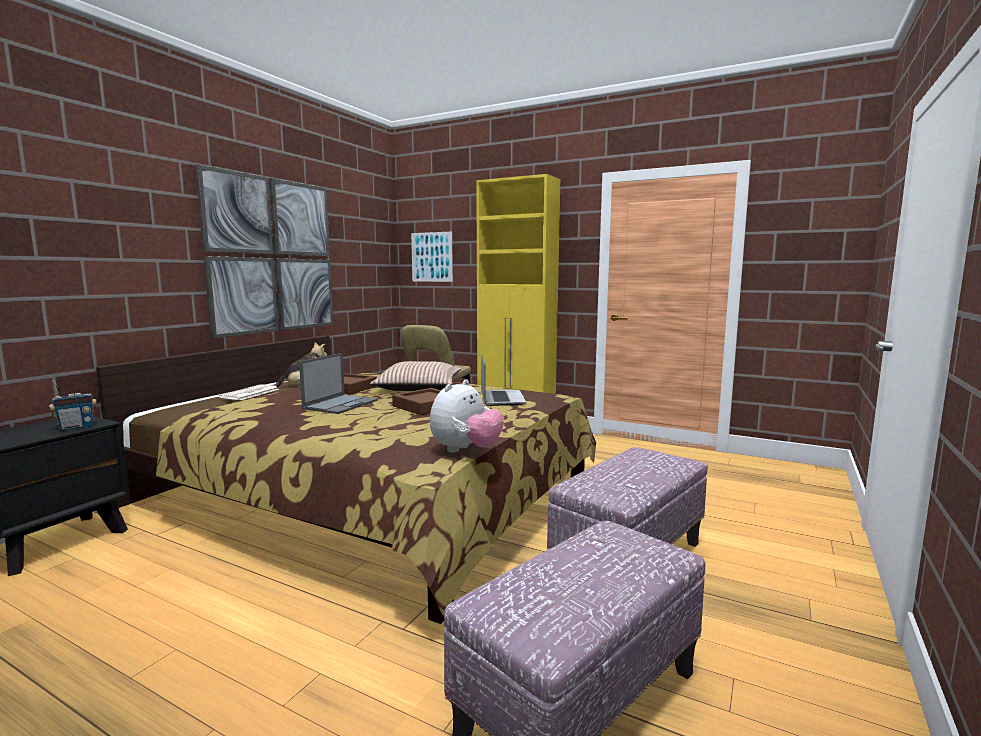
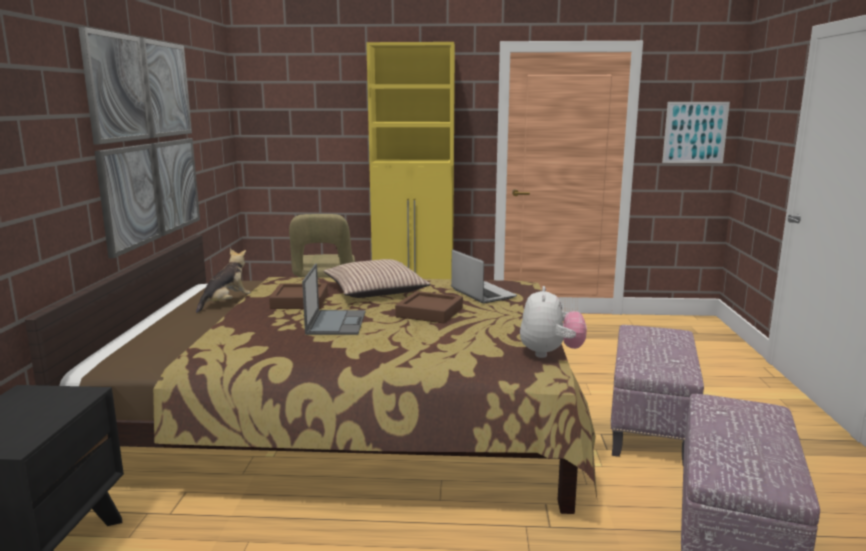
camera: 25 degrees left, 5 degrees up
(76, 427) = (66, 403): radio -> none
(249, 393) = (193, 323): newspaper -> none
(431, 257) = (289, 126): picture -> picture (695, 132)

